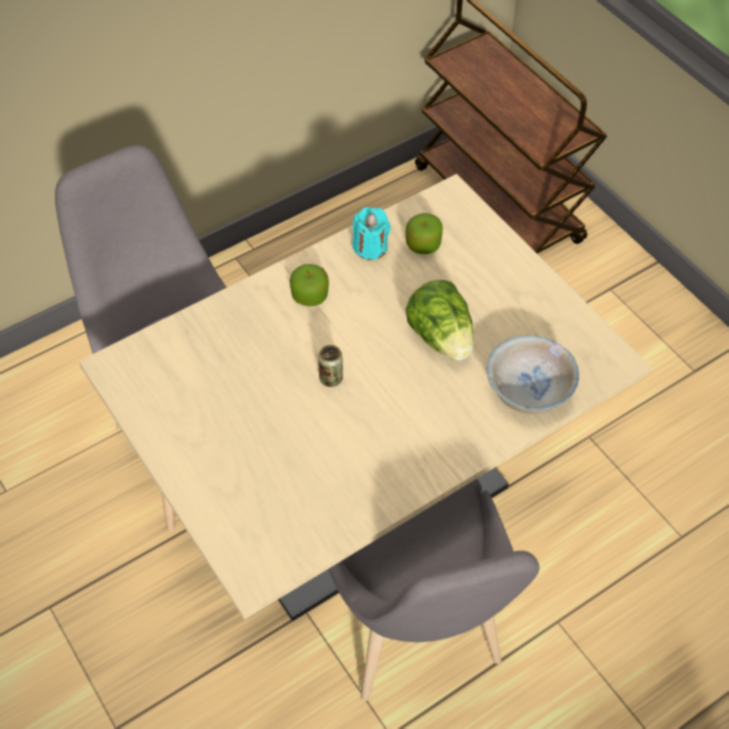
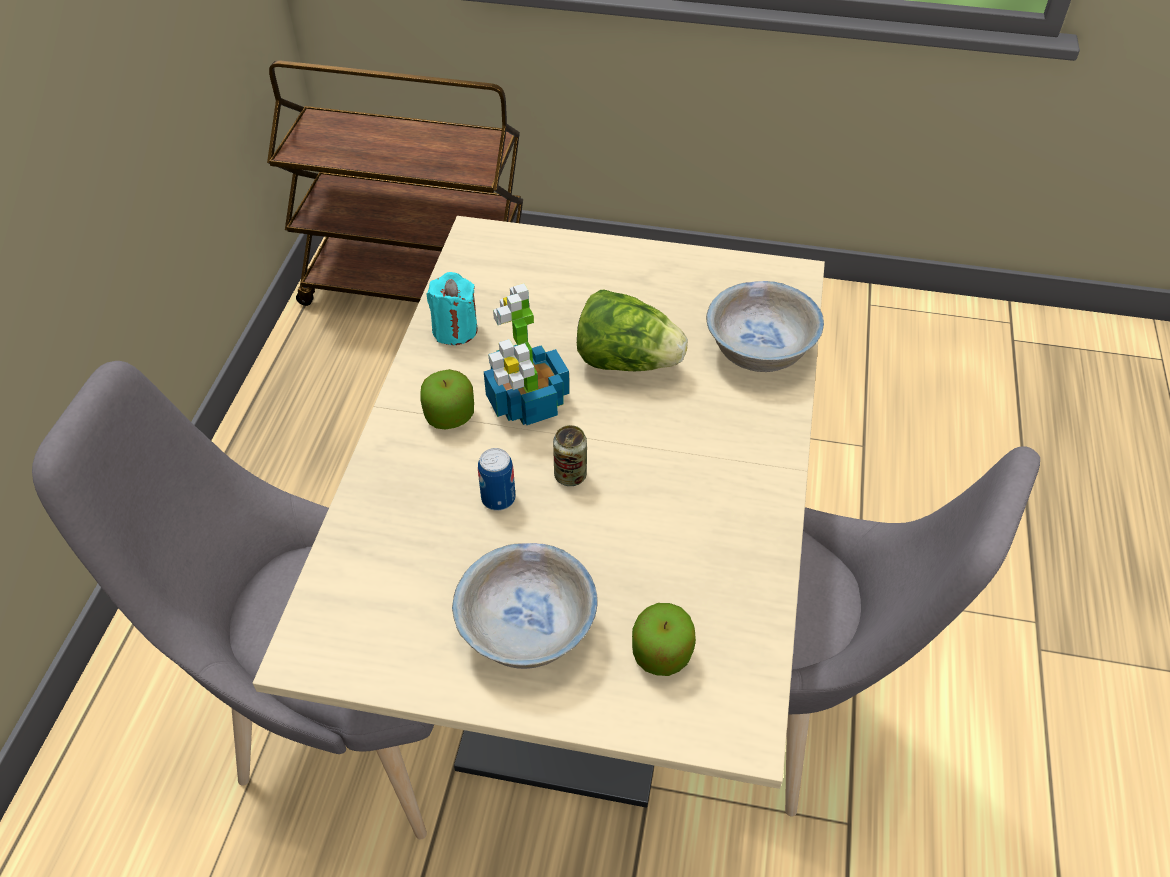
camera: 45 degrees left, 5 degrees down
(217, 439) = (528, 629): none -> white bowl
(281, 361) = (498, 498): none -> can
(358, 320) = (527, 402): none -> potted plant
(423, 245) = (504, 294): apple -> apple (661, 654)

